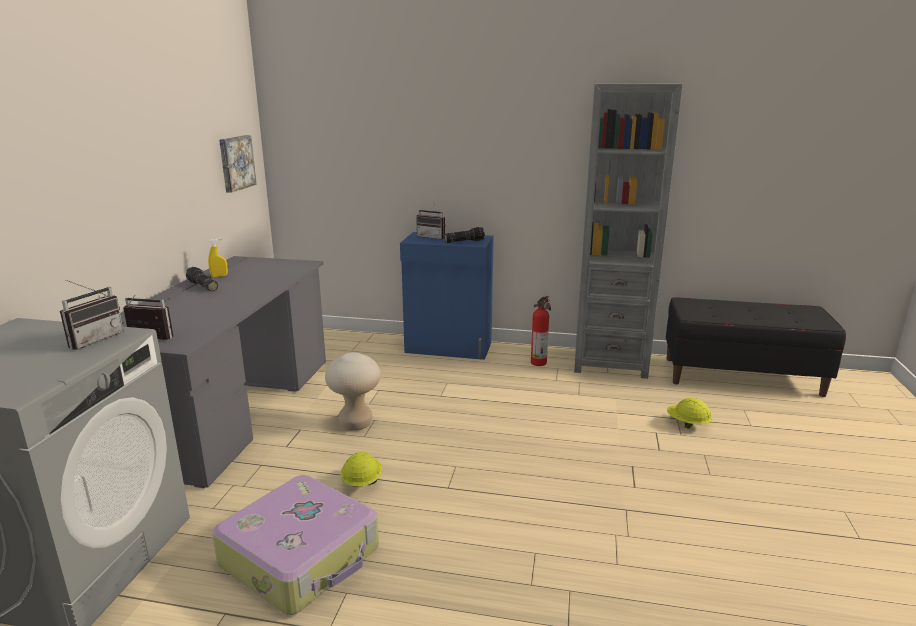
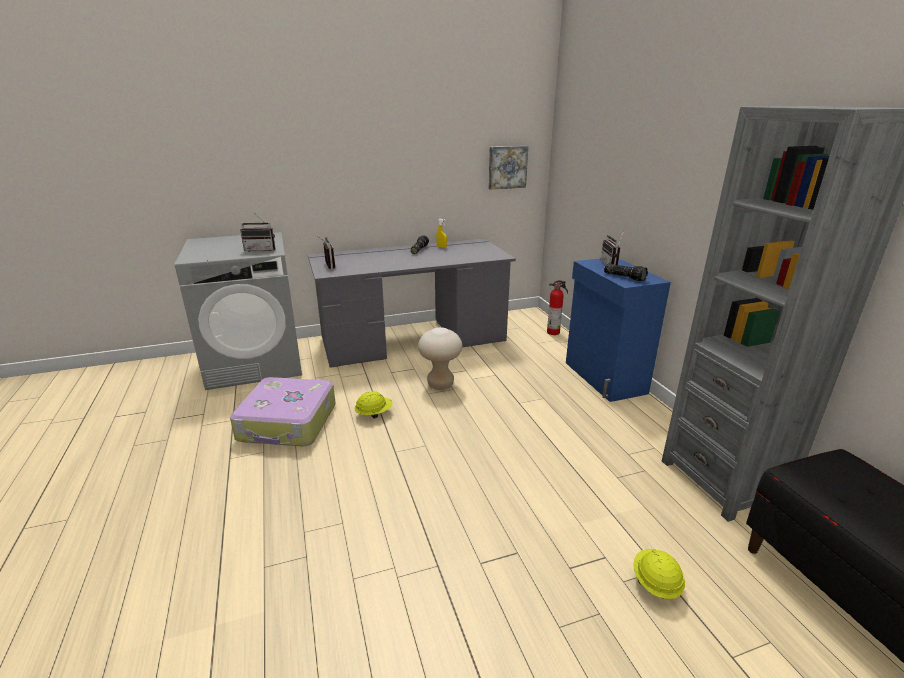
camera: 60 degrees right, 5 degrees up
(539, 362) = (650, 433): fire extinguisher -> fire extinguisher (554, 332)

